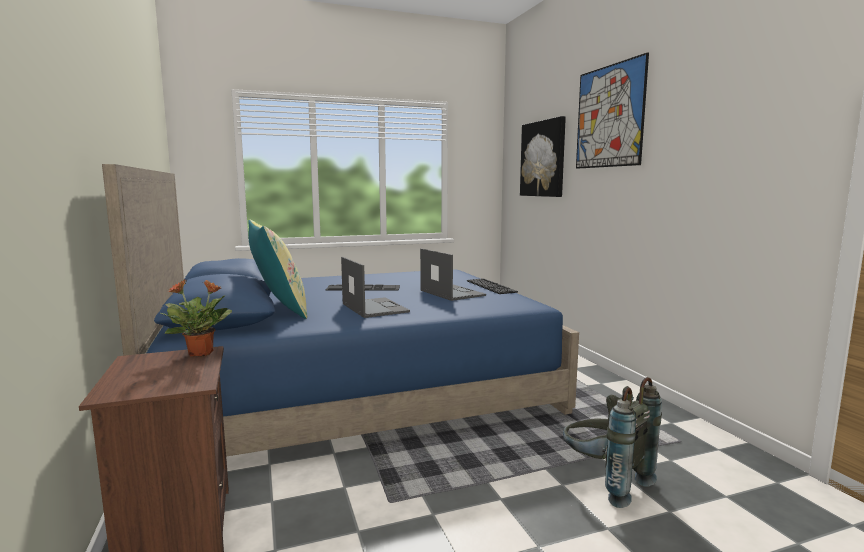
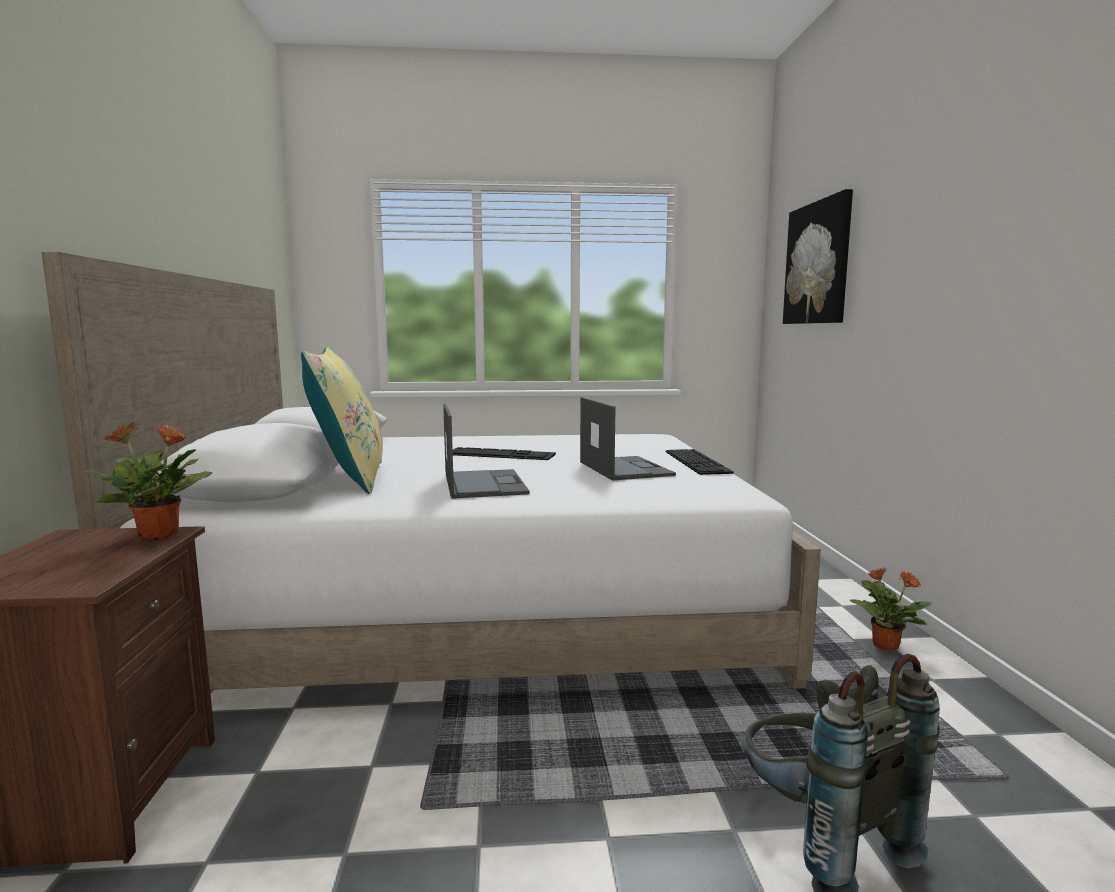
camera: 15 degrees right, 0 degrees up
(355, 388) = (481, 602): blue bed -> white bed
(603, 386) = (884, 644): none -> potted plant
(609, 116) = (921, 178): picture -> none

